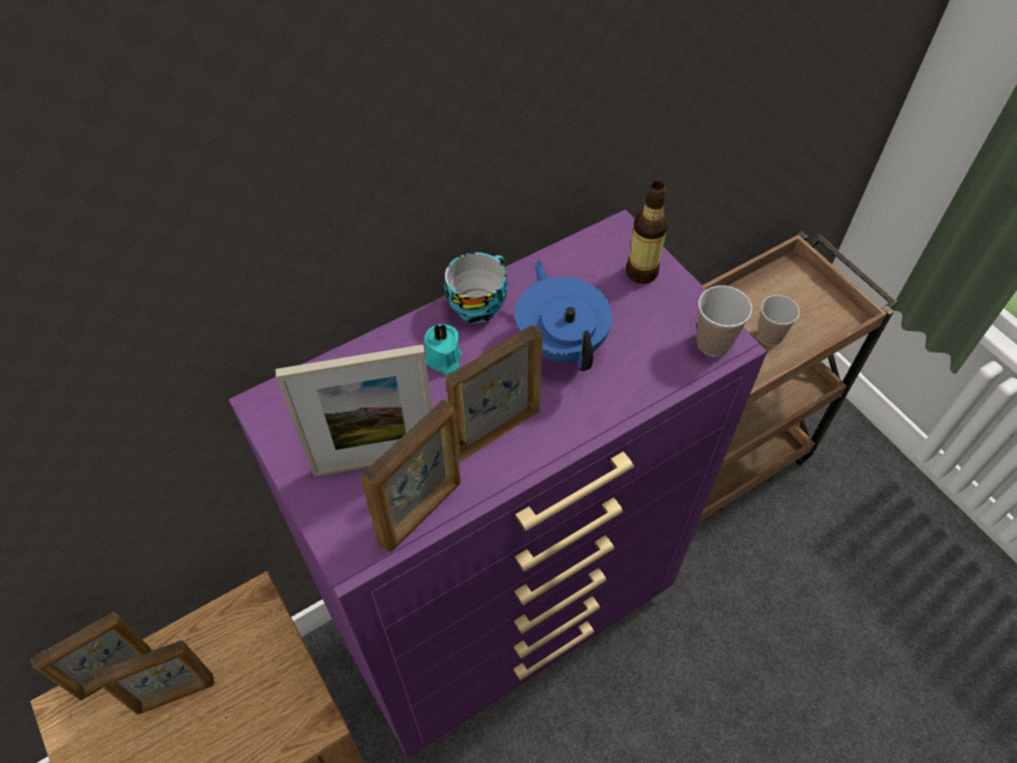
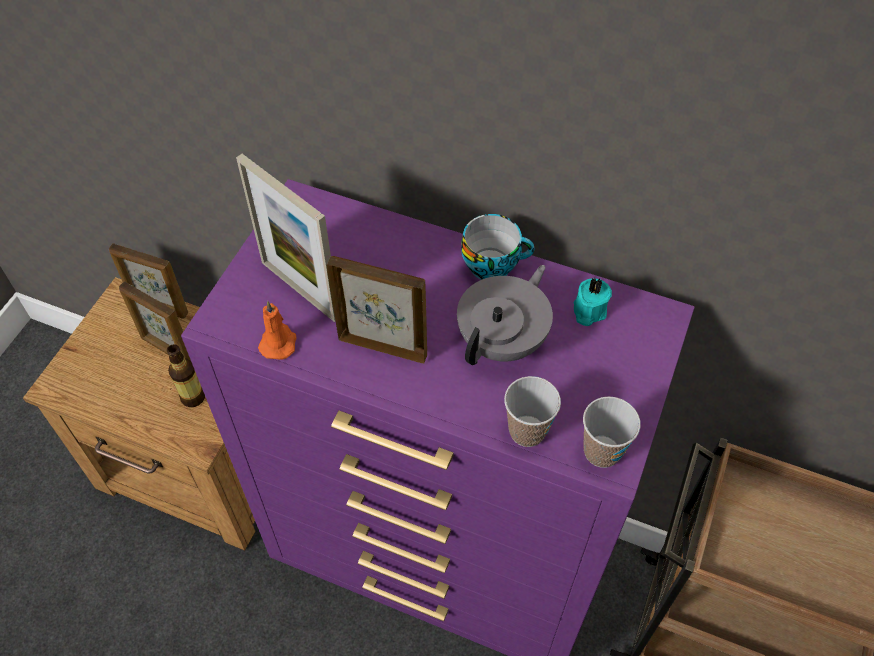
camera: 55 degrees right, 0 degrees up
(422, 512) = (278, 342): picture frame -> orange candle
(443, 359) = (421, 275): turquoise candle -> turquoise candle (588, 311)
(561, 343) = (503, 341): blue teapot -> grey teapot
(641, 272) = (631, 356): bottle -> bottle (193, 397)
(769, 336) = (795, 560): cup -> cup (527, 431)

